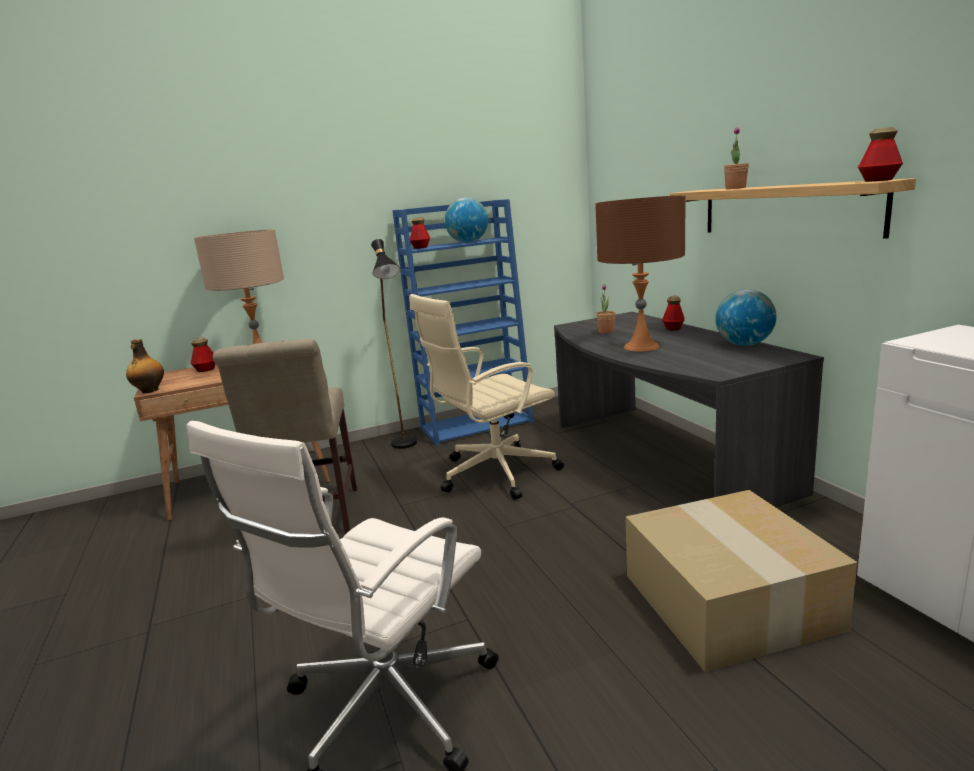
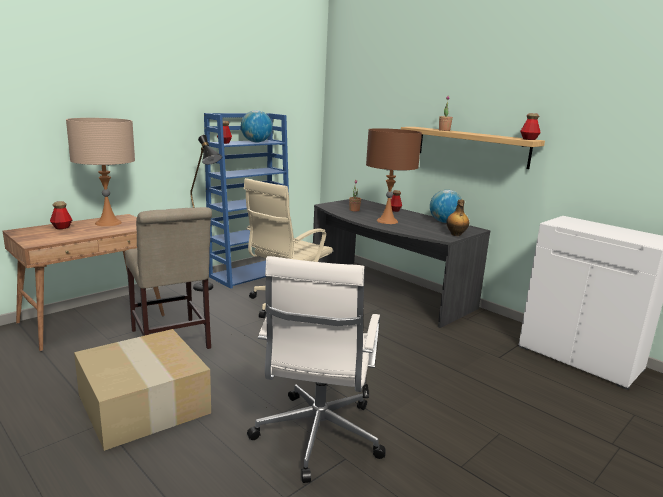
camera: 25 degrees left, 0 degrees up
(149, 391) = (32, 243): bottle -> bottle (456, 234)
(732, 602) = (468, 363): cardboard box -> cardboard box (146, 404)

